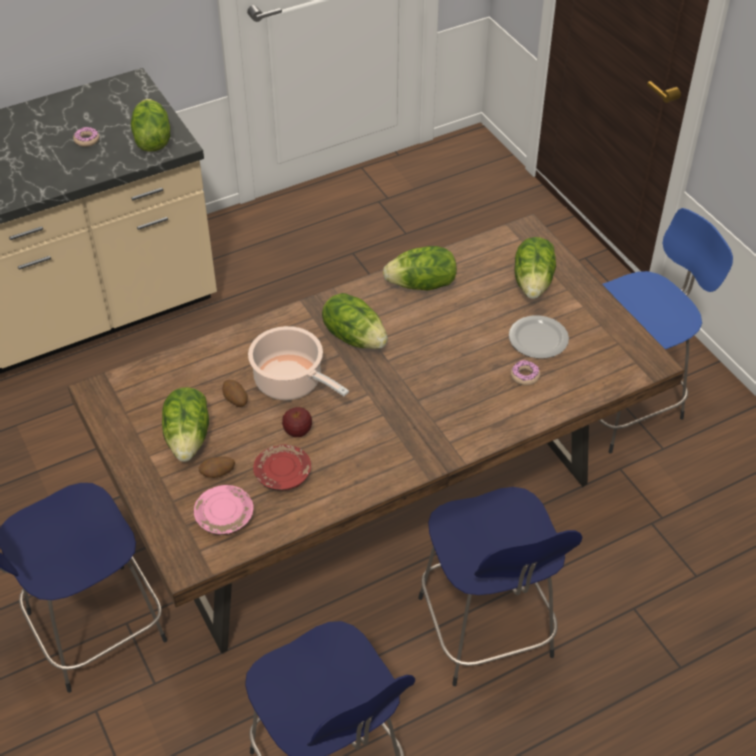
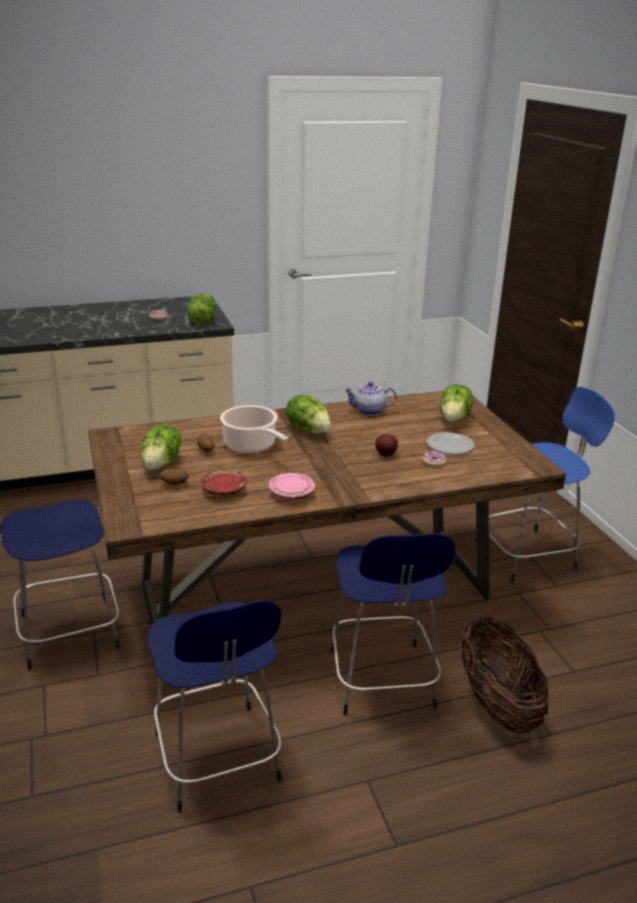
camera: 10 degrees right, 20 degrees down
(225, 517) = (168, 506): pink plate -> pink plate (292, 493)
(298, 431) = (245, 470): apple -> apple (386, 454)
(422, 285) = (369, 411): lettuce -> teapot
(618, 638) = (497, 704): none -> basket

